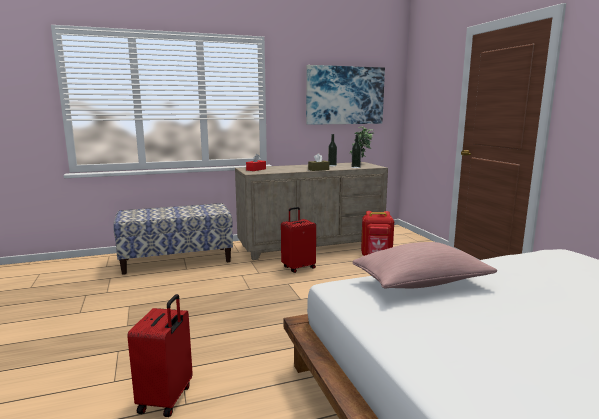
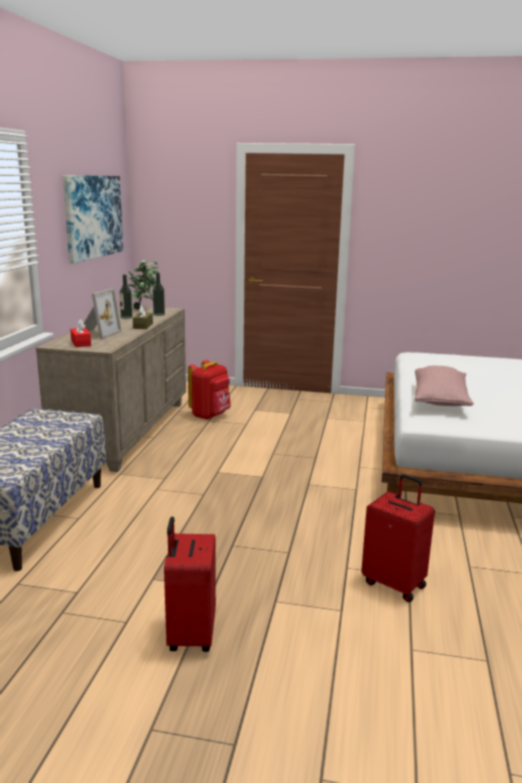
camera: 60 degrees left, 5 degrees up
(282, 168) = (97, 333): none -> picture frame
(298, 267) = (182, 455): red suitcase -> red suitcase (190, 635)

